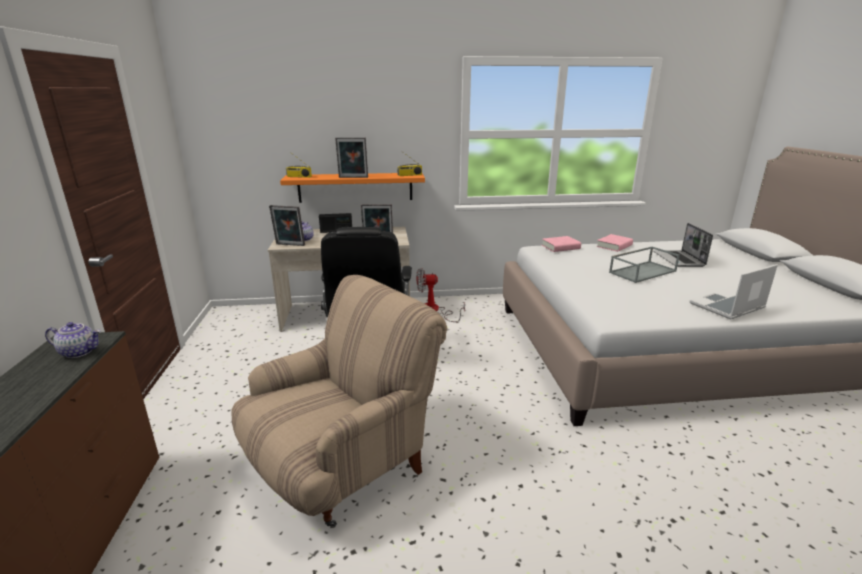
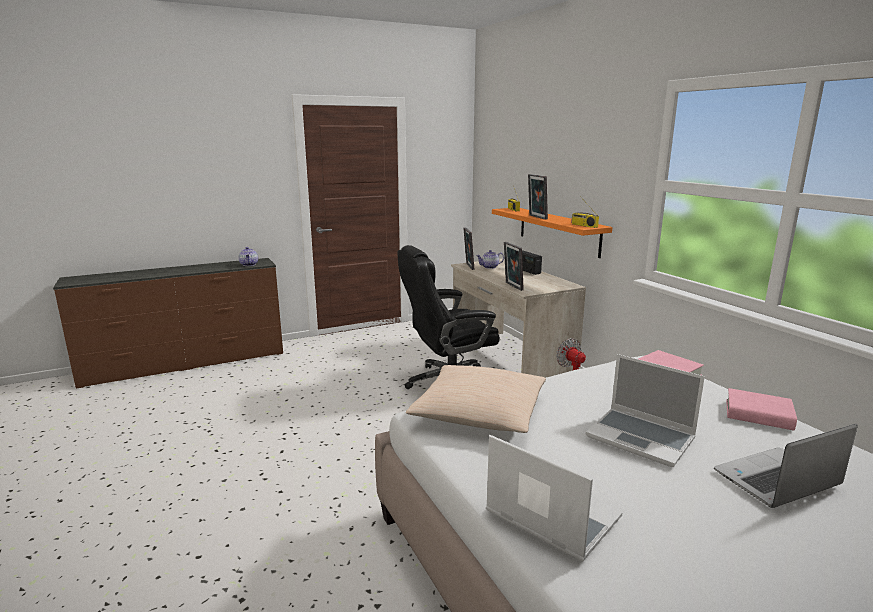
camera: 70 degrees right, 5 degrees down
(343, 464) = (291, 408): beige armchair -> none
(608, 302) = (479, 413): none -> beige pillow
(642, 271) = (641, 438): grey tray -> laptop

